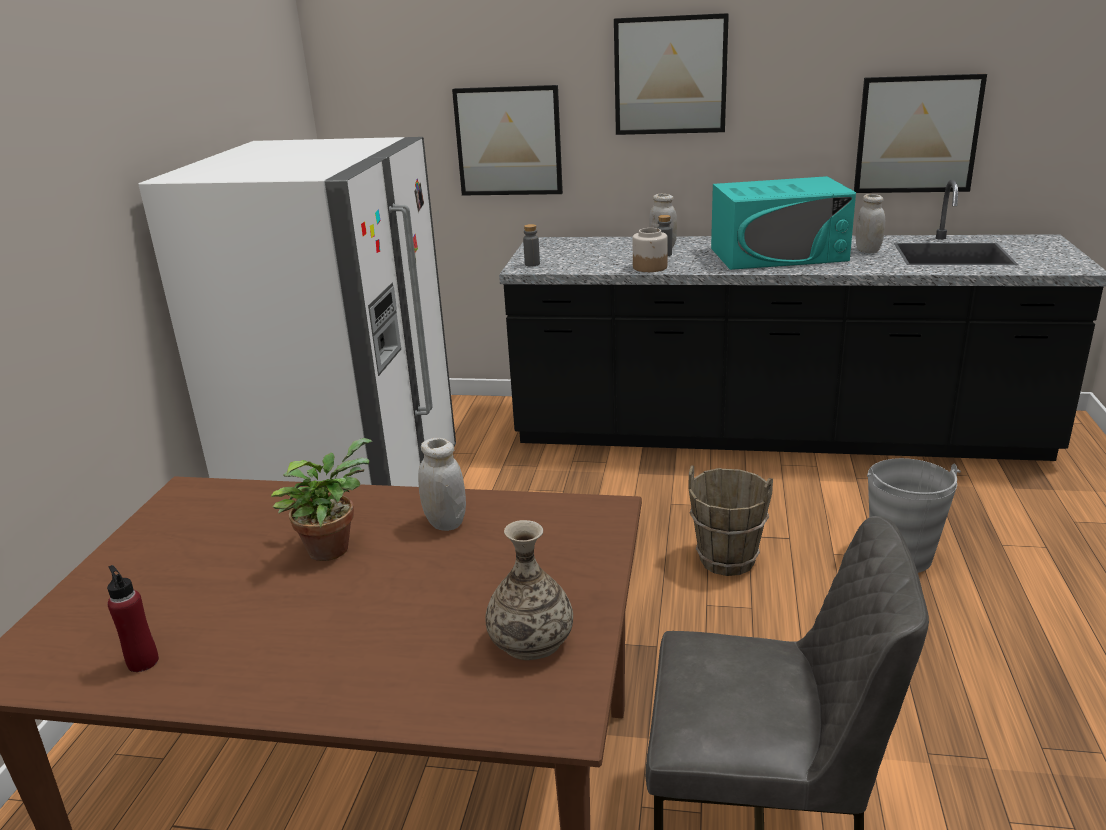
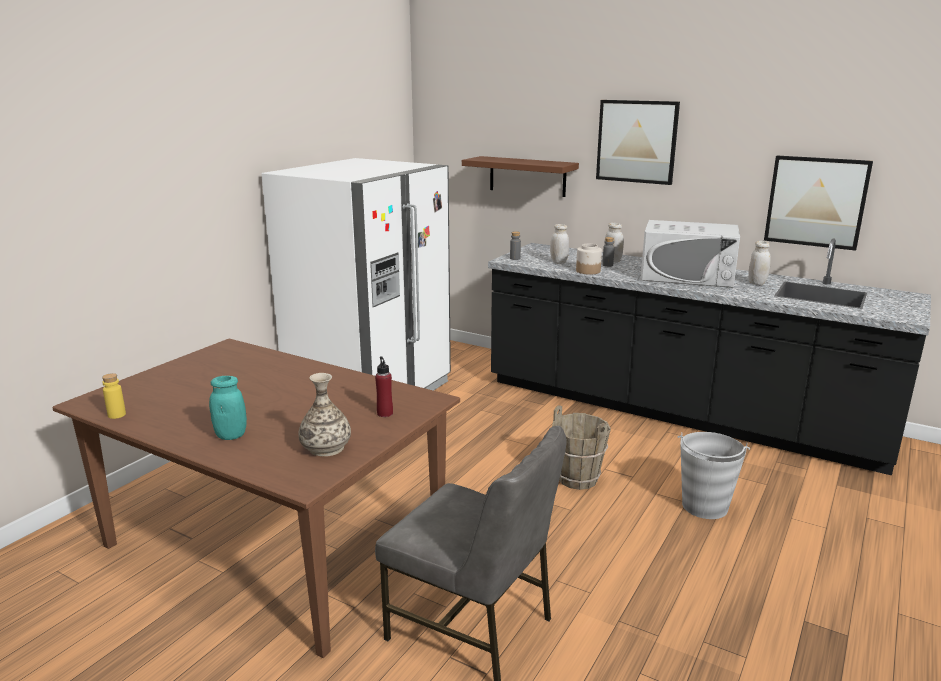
camera: 20 degrees right, 5 degrees down
(91, 680) = (117, 415): none -> yellow bottle
(143, 662) = (144, 413): red bottle -> red bottle (385, 413)
(332, 546) = (272, 385): potted plant -> none
(348, 663) = (231, 435): none -> turquoise jar
(445, 523) = (339, 387): white jar -> white jar (558, 262)
(508, 141) = (527, 176): picture -> brown shelf
(778, 254) = (687, 276): turquoise microwave -> white microwave

